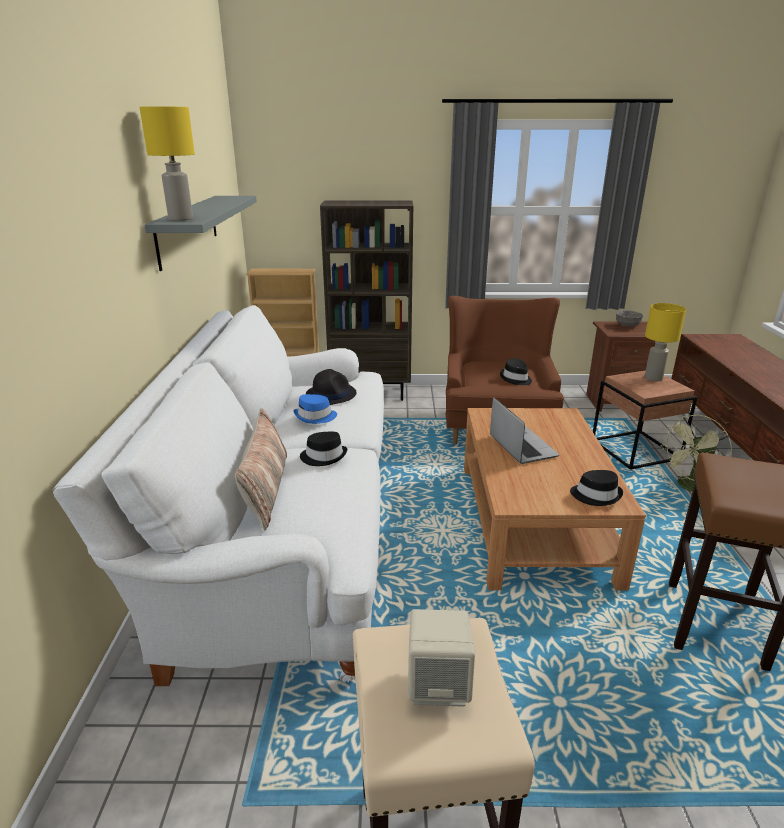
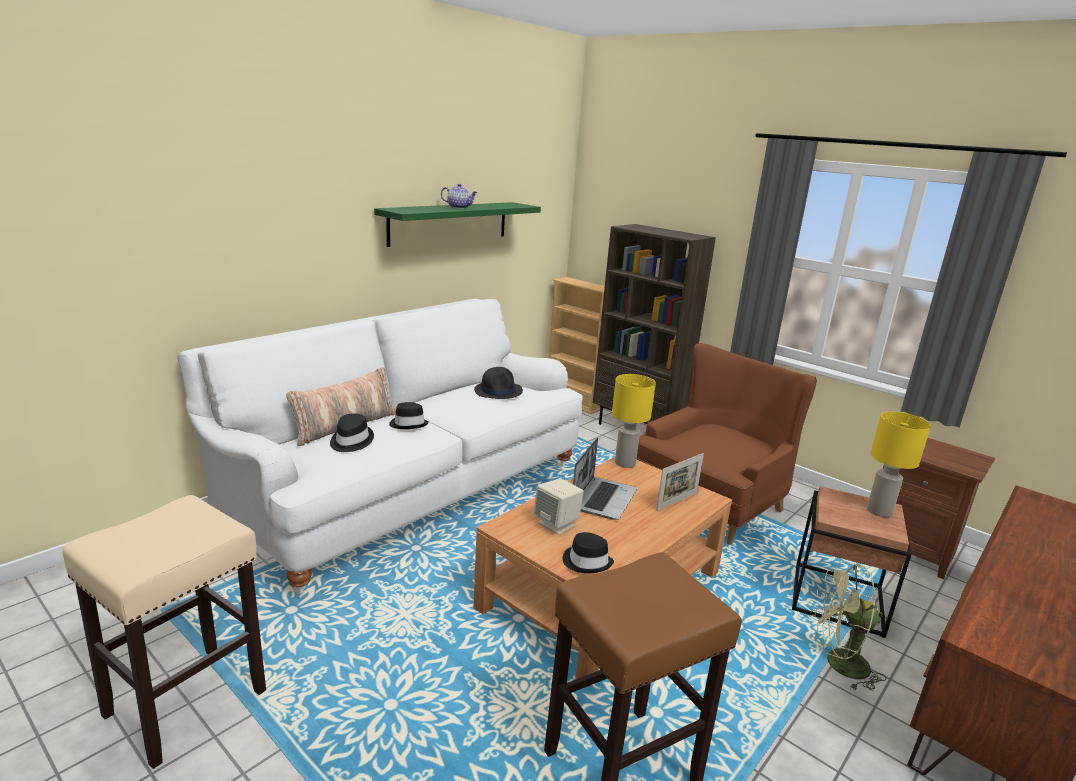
camera: 40 degrees right, 5 degrees down
(180, 219) = (405, 209): yellow table lamp -> yellow table lamp (624, 463)
(188, 229) = (449, 223): grey shelf -> green shelf
(208, 208) = (459, 207): none -> teapot
(315, 417) = (456, 400): blue hat -> none
(438, 685) = (162, 537): beige speaker -> beige speaker (557, 524)
(515, 378) = (722, 452): black hat -> black hat (350, 441)
(558, 425) = (677, 501): none -> picture frame
(627, 325) = (940, 448): grey bowl -> none

